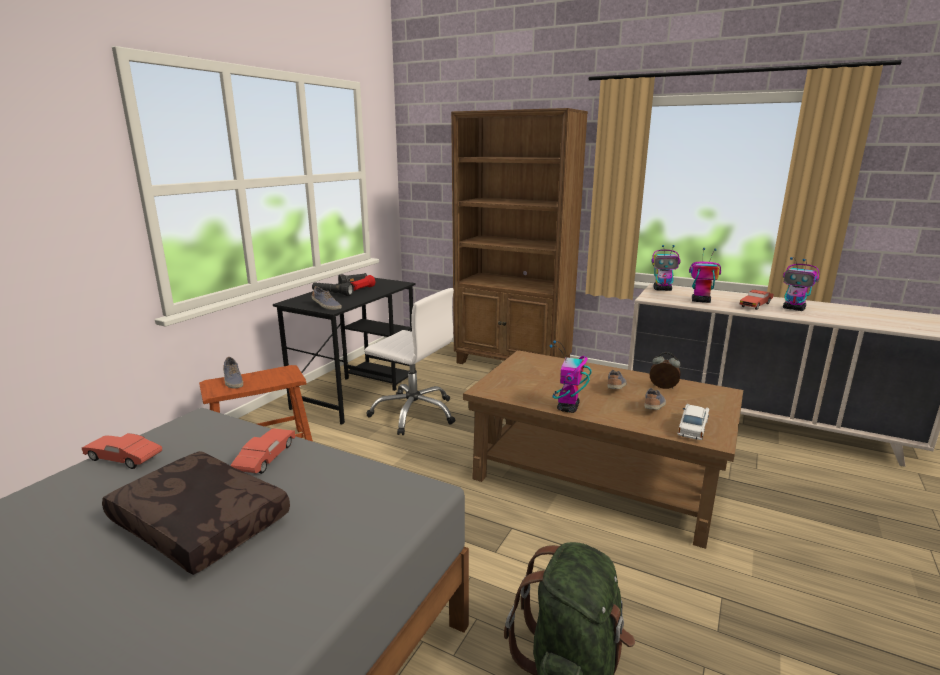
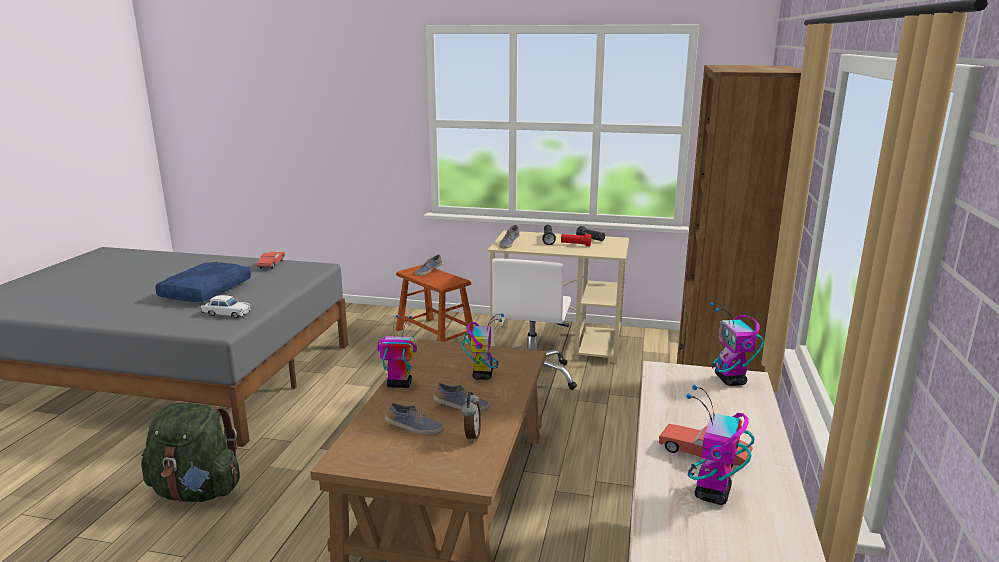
camera: 75 degrees right, 0 degrees up
(197, 524) = (205, 291): brown pillow -> blue pillow
(266, 459) = (268, 290): red toy car -> none
(357, 391) = (558, 344): black desk -> beige desk
(692, 428) = (365, 449): white toy car -> white toy car (226, 313)
(700, 301) = (683, 406): toy robot -> toy robot (482, 374)

